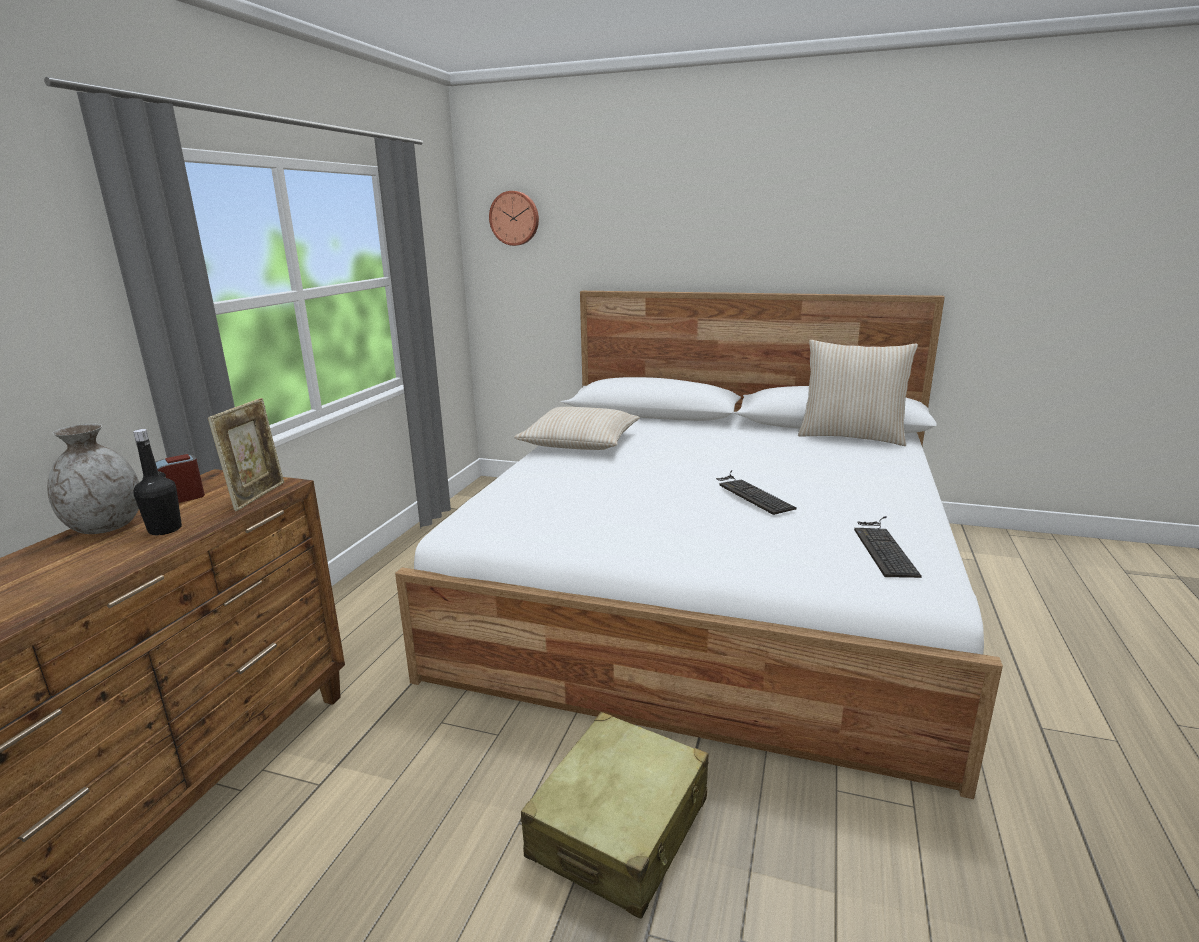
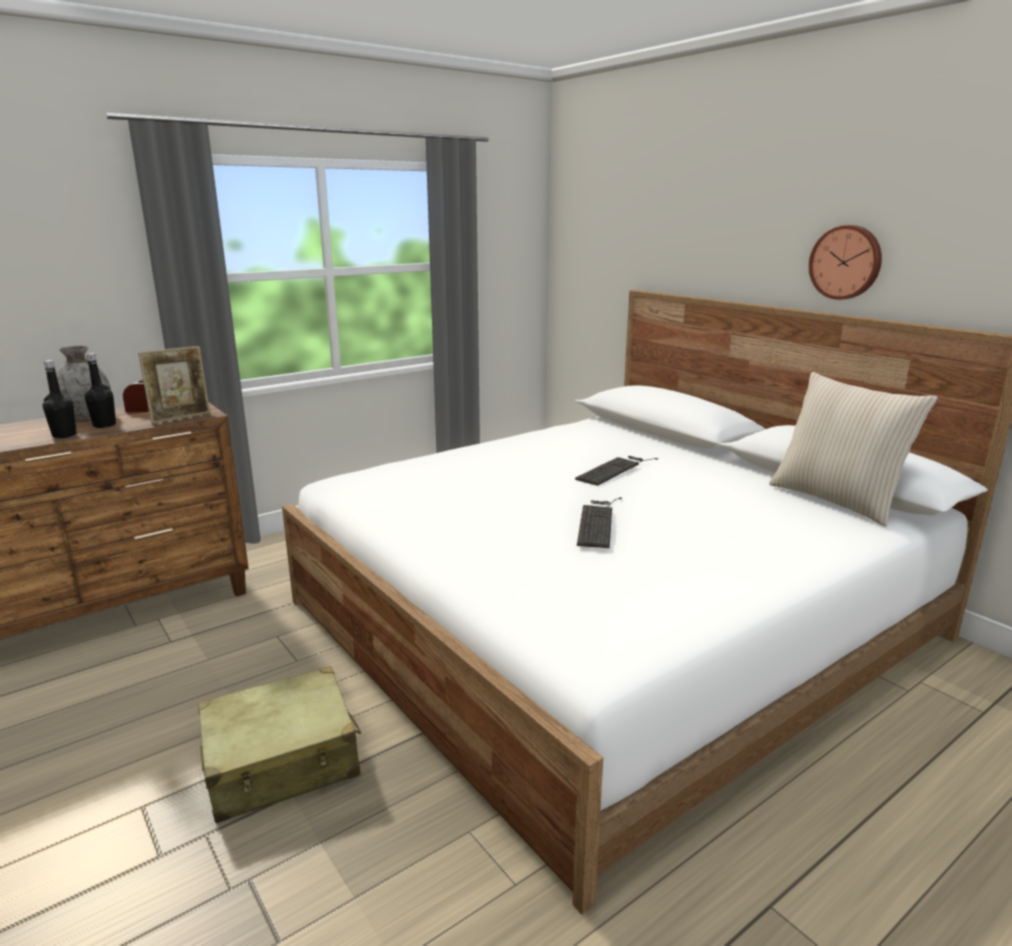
camera: 35 degrees right, 0 degrees up
(133, 556) = (64, 435): none -> black bottle
(515, 218) = (589, 211): wall clock -> wall clock (846, 262)
(580, 442) = (543, 441): beige pillow -> none
(883, 546) = (625, 607): keyboard -> keyboard (614, 469)

